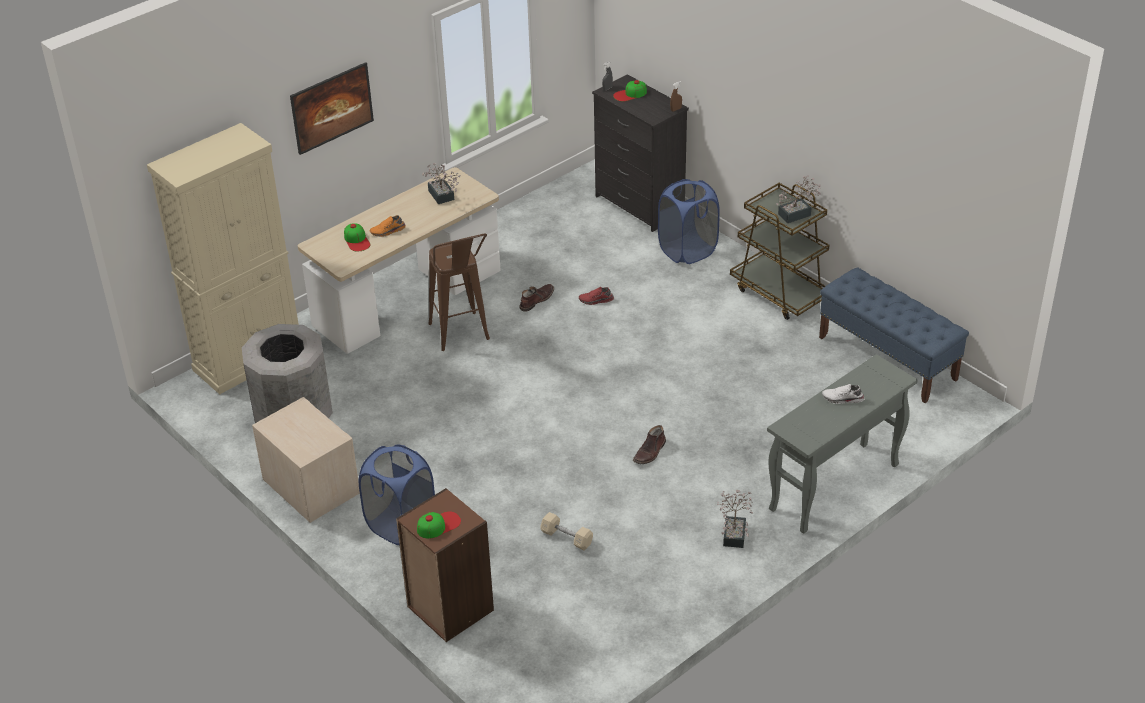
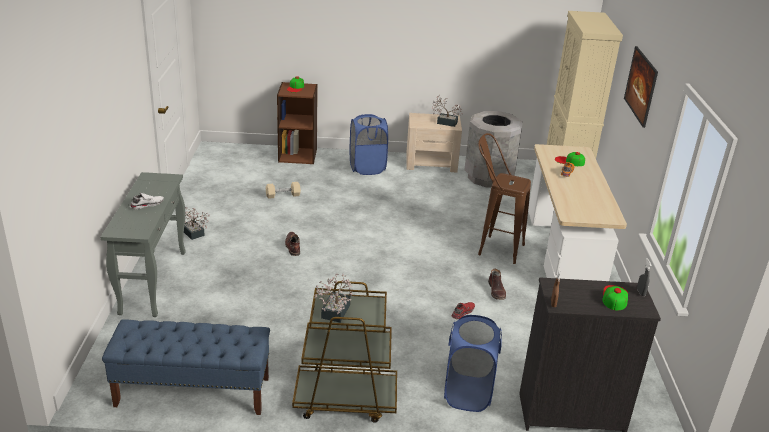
camera: 130 degrees right, 10 degrees down
(442, 197) = (587, 203): potted plant -> potted plant (444, 122)

